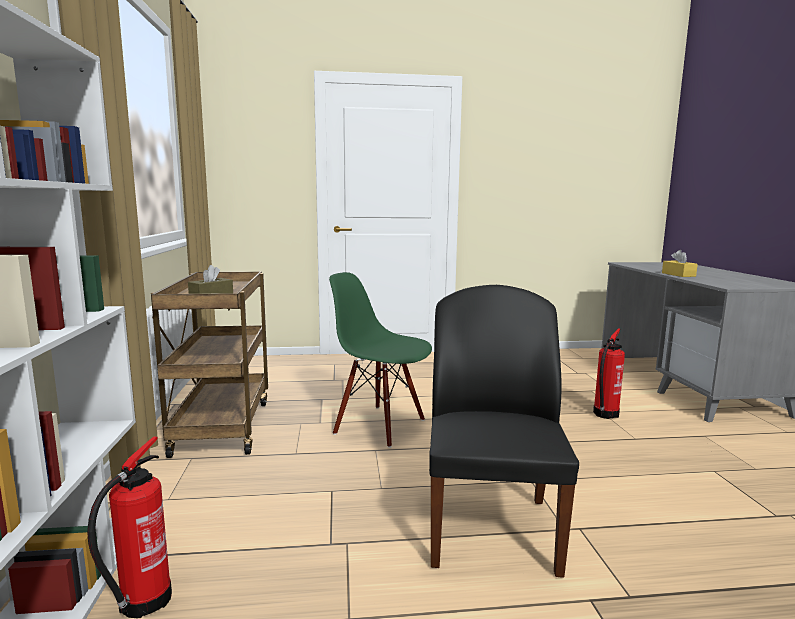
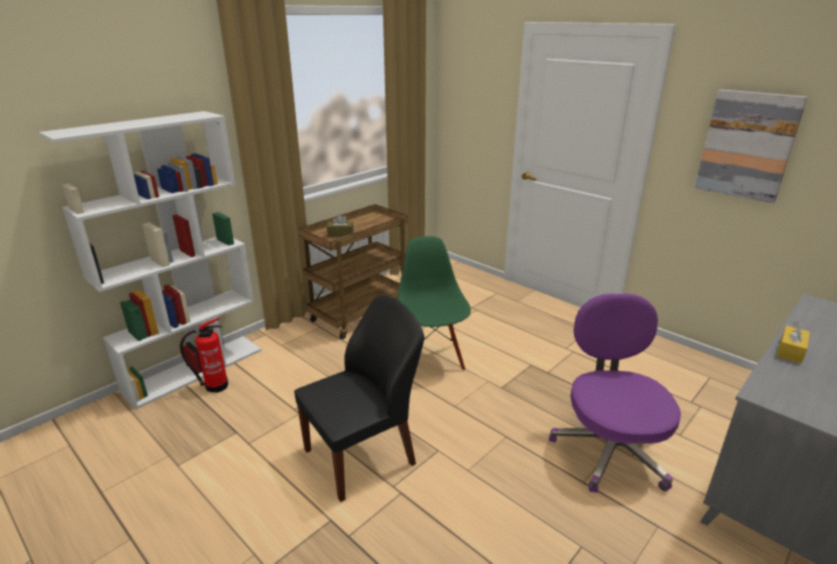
camera: 50 degrees right, 15 degrees up
(530, 168) = (747, 145): none -> picture
(604, 414) = (609, 449): fire extinguisher -> purple office chair

